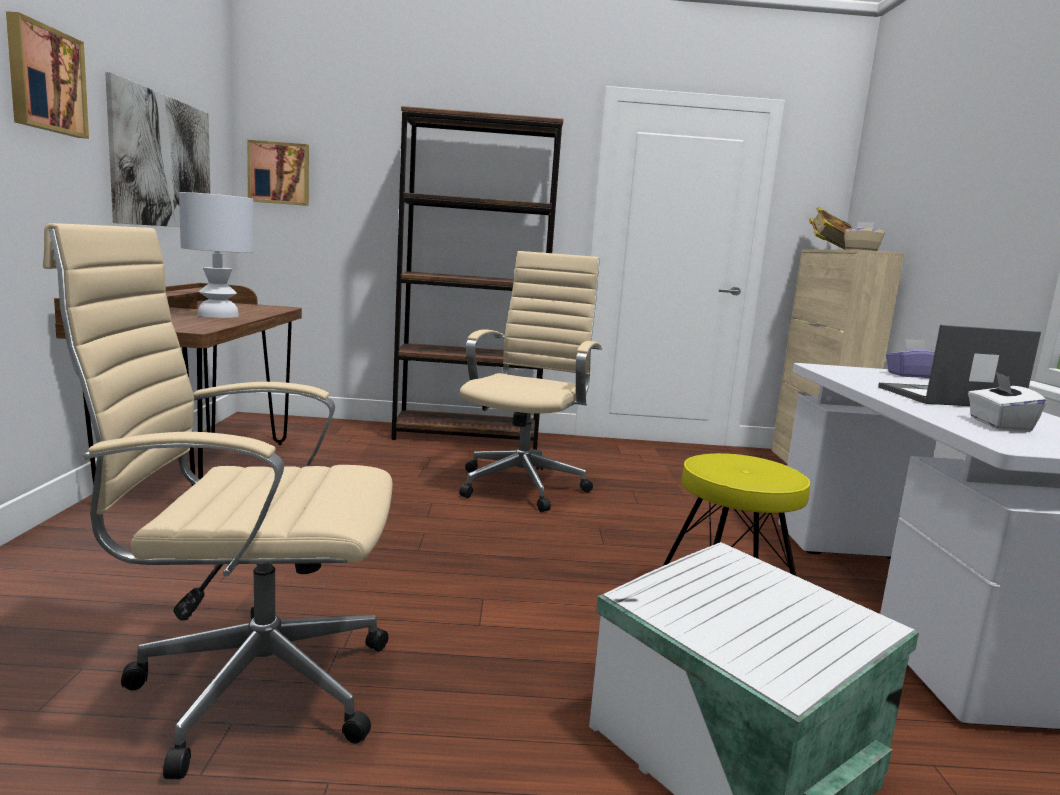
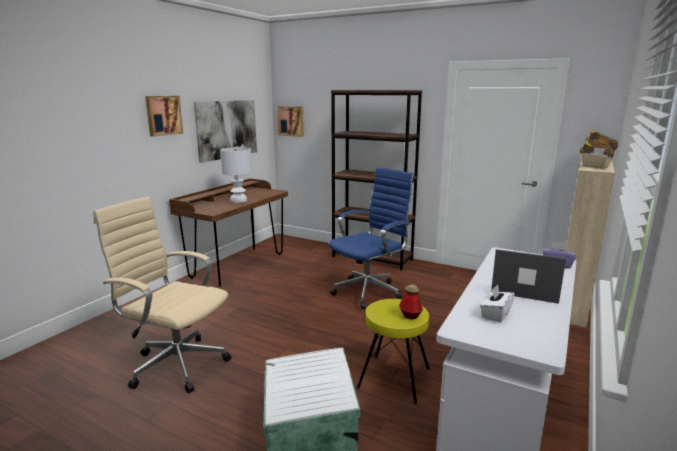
camera: 30 degrees right, 5 degrees up
(524, 485) = (370, 292): beige office chair -> blue office chair
(778, 471) = (410, 315): none -> bottle

